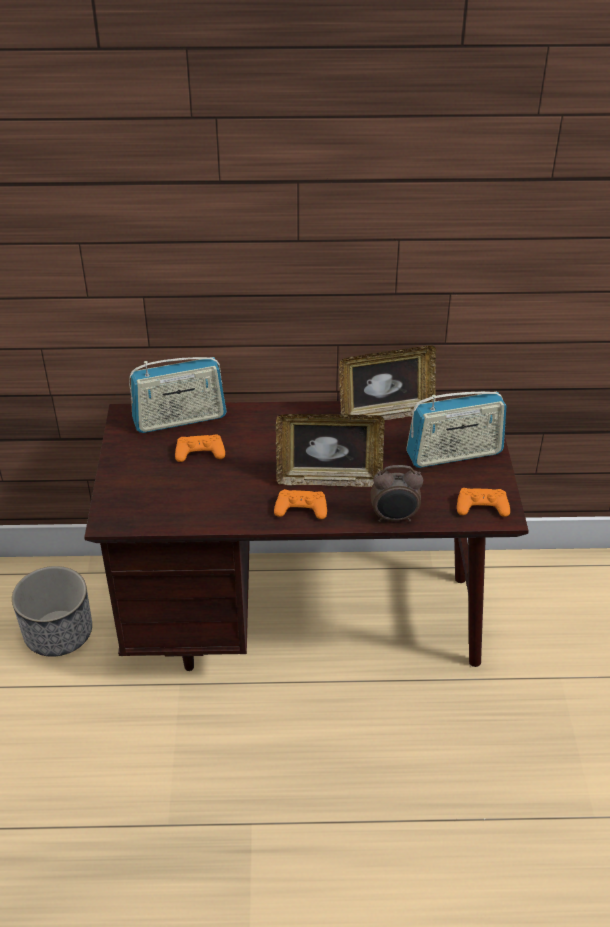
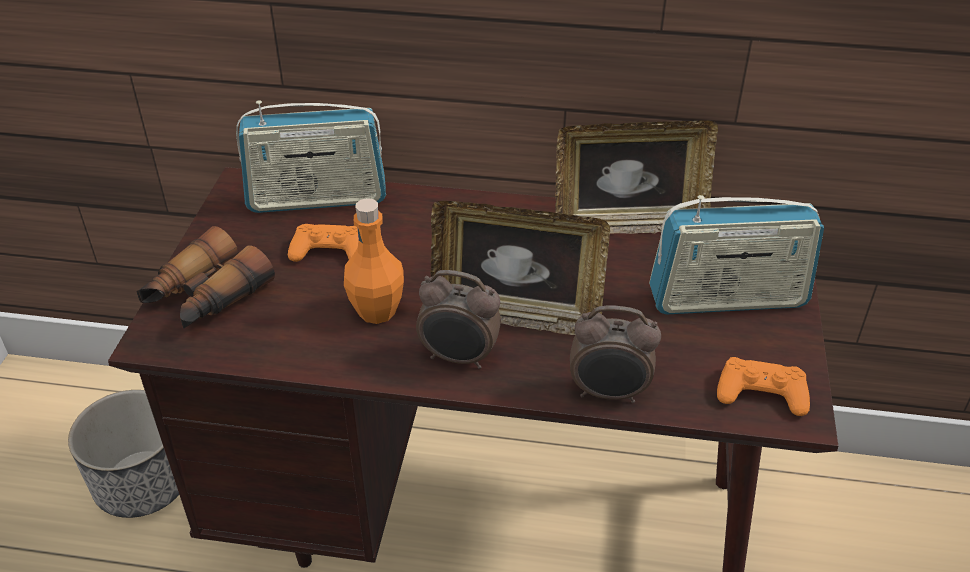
camera: 10 degrees right, 0 degrees up
(130, 491) = (206, 297): none -> binoculars
(242, 486) = (377, 311): none -> orange bottle
(301, 508) = (459, 358): orange game controller -> alarm clock

